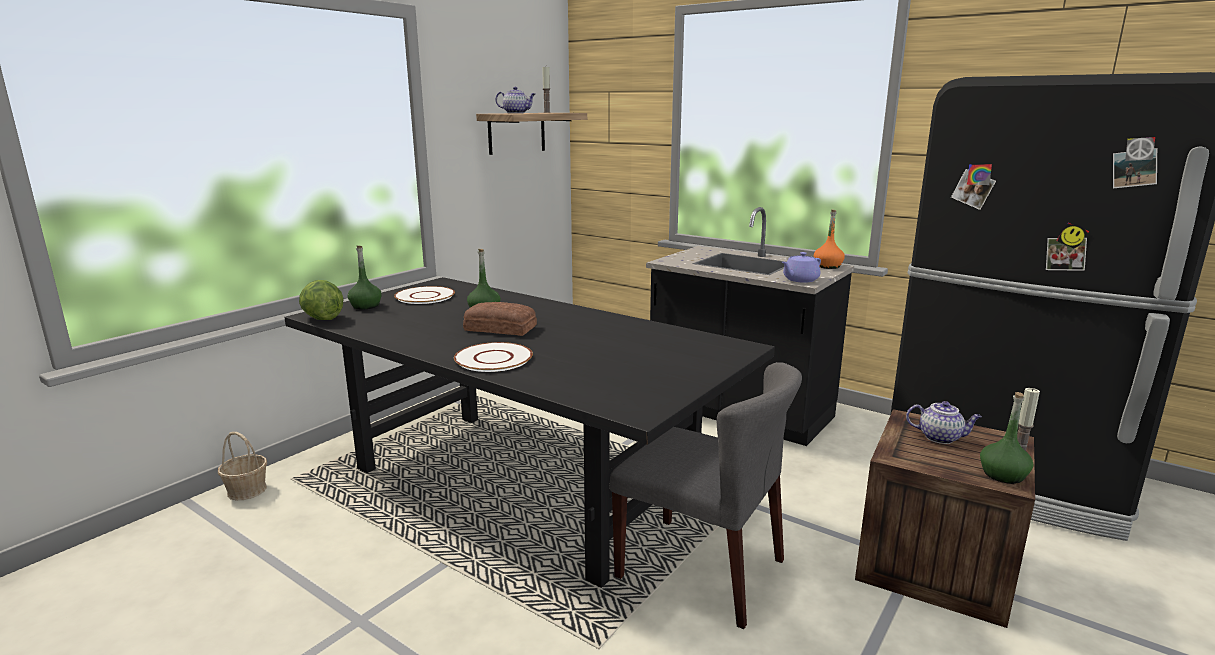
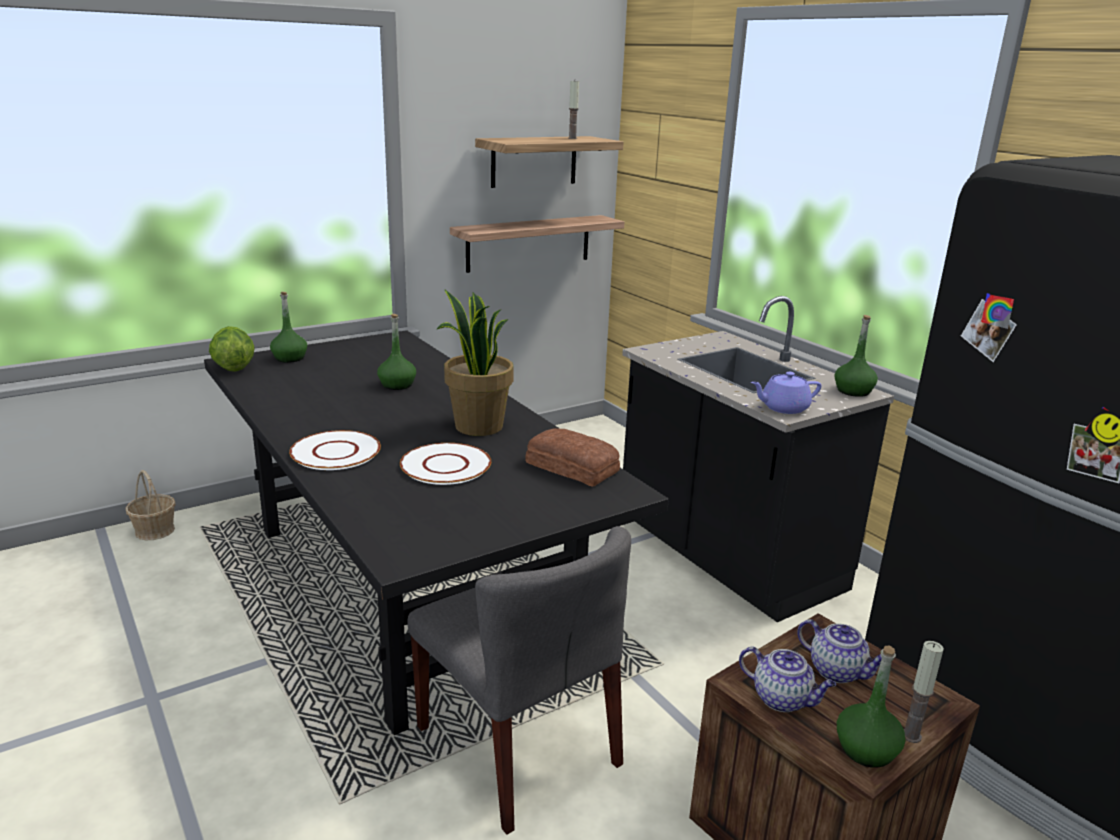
camera: 20 degrees right, 5 degrees up
(424, 296) = (359, 354): white plate -> white plate (445, 465)
(500, 328) = (387, 411): bread -> bread (572, 466)
(516, 113) = (522, 140): teapot -> teapot (783, 699)
(517, 200) = (529, 243): none -> shelf
(584, 327) = (477, 426): none -> potted plant
(828, 266) = (853, 391): orange bottle -> green bottle

